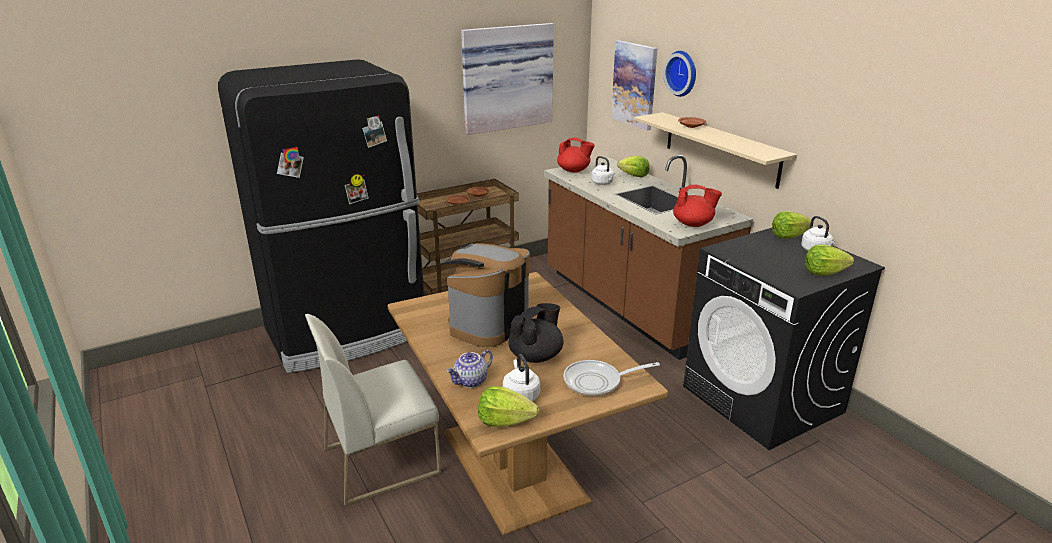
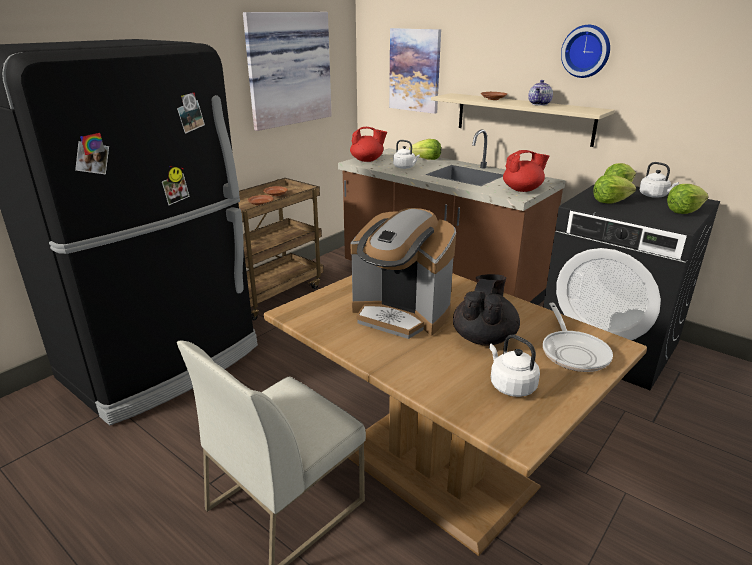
camera: 20 degrees left, 0 degrees up
(471, 381) = (440, 382): teapot -> teapot (539, 104)
(488, 325) = (401, 314): coffee machine -> coffee machine turned 75 degrees counterclockwise
(505, 421) = (523, 421): lettuce -> lettuce (610, 201)
(597, 382) = (573, 352): frying pan -> frying pan turned 60 degrees counterclockwise
(683, 73) = (474, 50): wall clock -> wall clock (586, 51)

